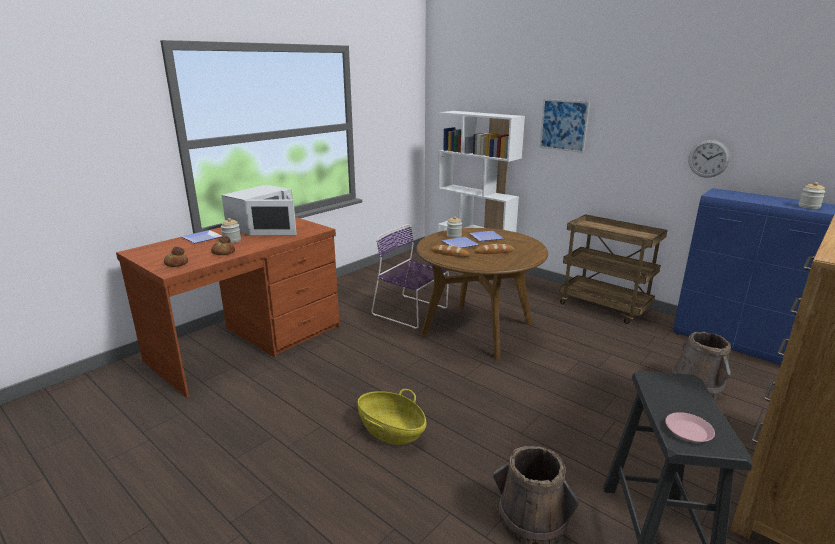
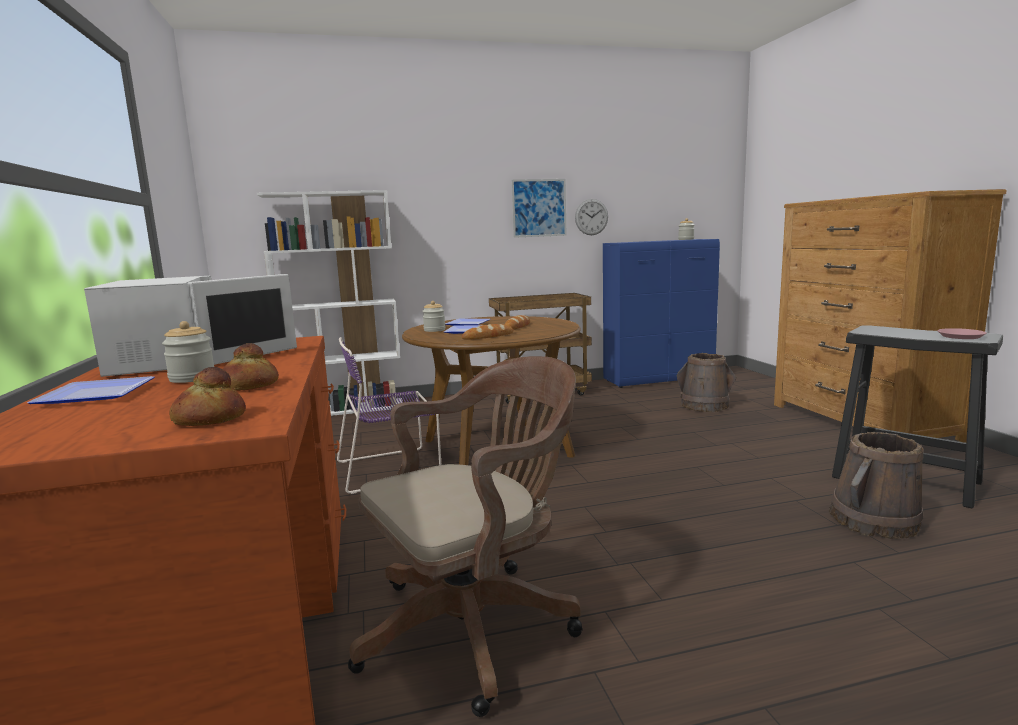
camera: 55 degrees left, 10 degrees down
(287, 394) = (476, 625): none -> brown office chair
(391, 431) = (665, 556): basket -> none
(563, 125) = (439, 200): picture -> picture (539, 208)

